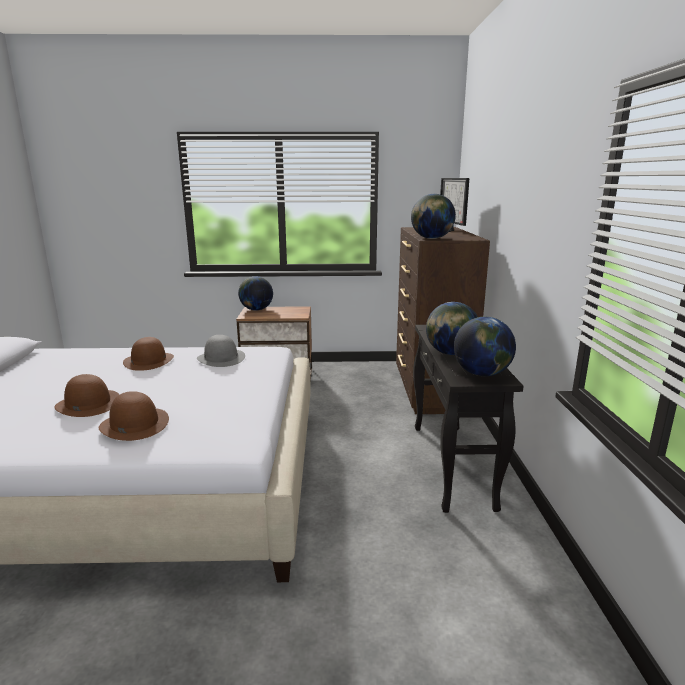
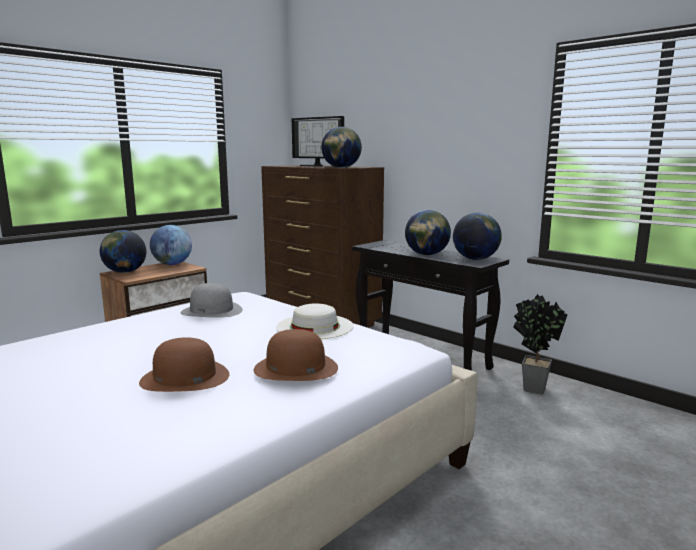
camera: 45 degrees left, 5 degrees down
(149, 361) = (132, 333): brown hat -> none
(235, 395) = (314, 326): none -> white hat
(297, 309) = (172, 264): none -> globe
(502, 554) = (530, 387): none -> potted plant

